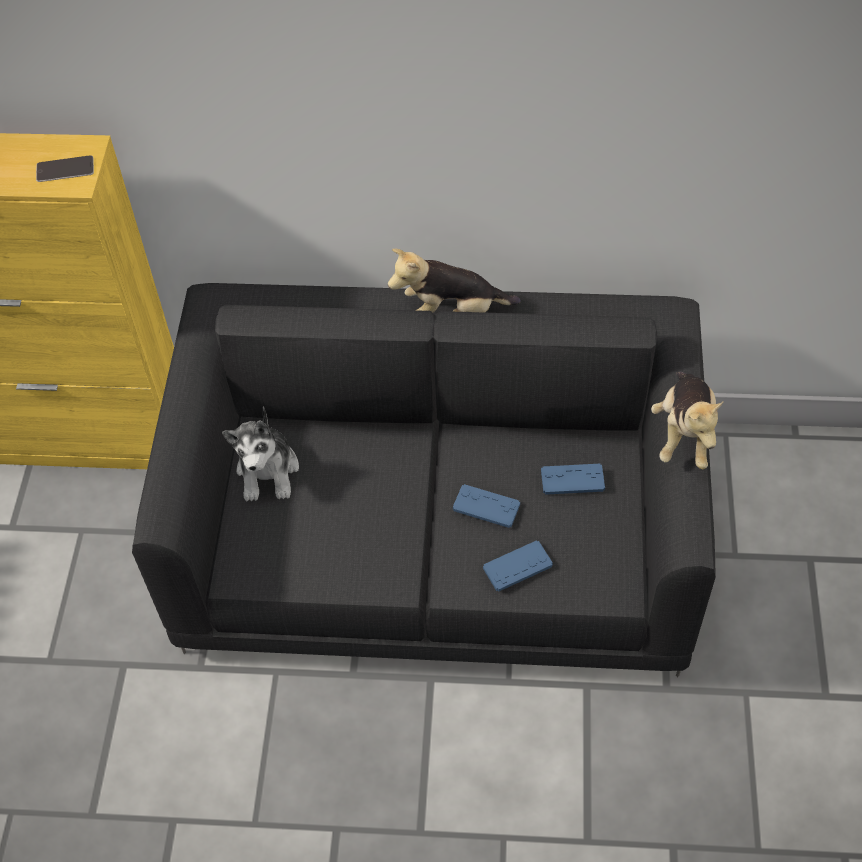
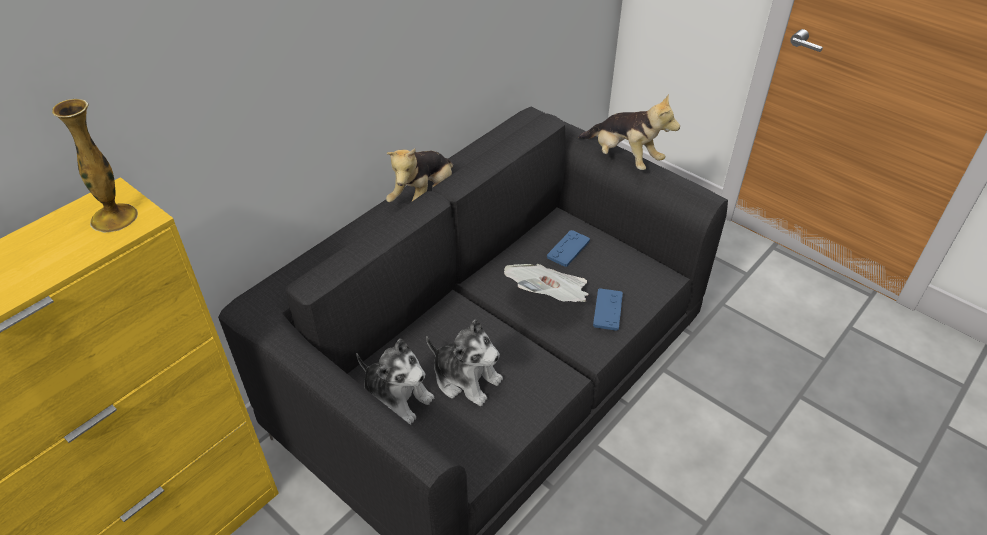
camera: 55 degrees left, 10 degrees down
(65, 169) = (114, 218): phone -> vase
(329, 507) = (466, 378): none -> plush toy
(486, 507) = (549, 298): blue game controller -> newspaper

